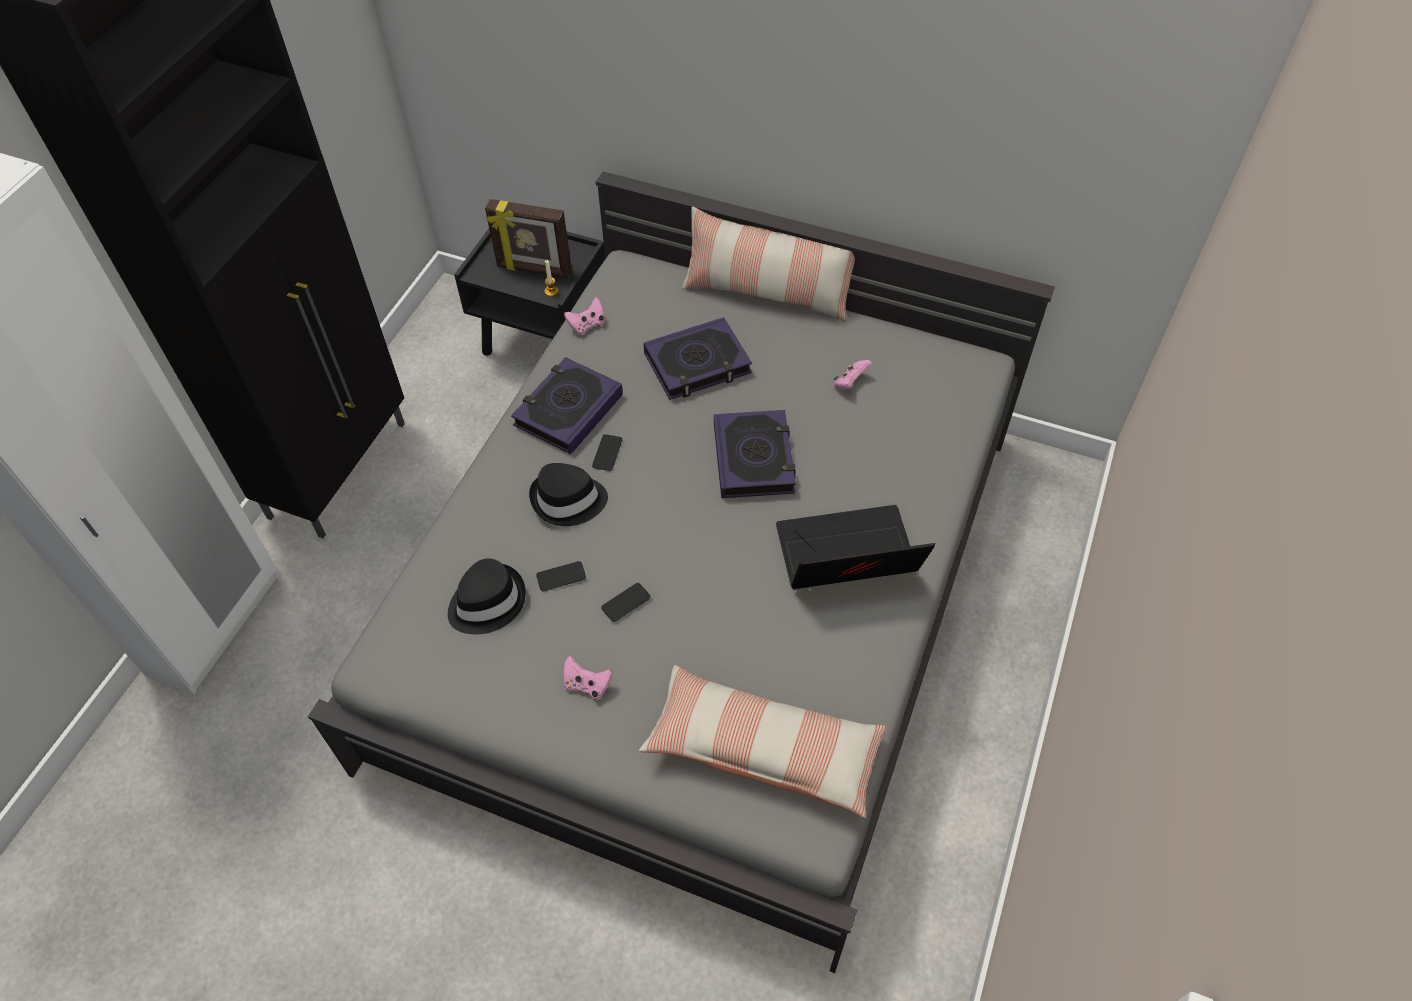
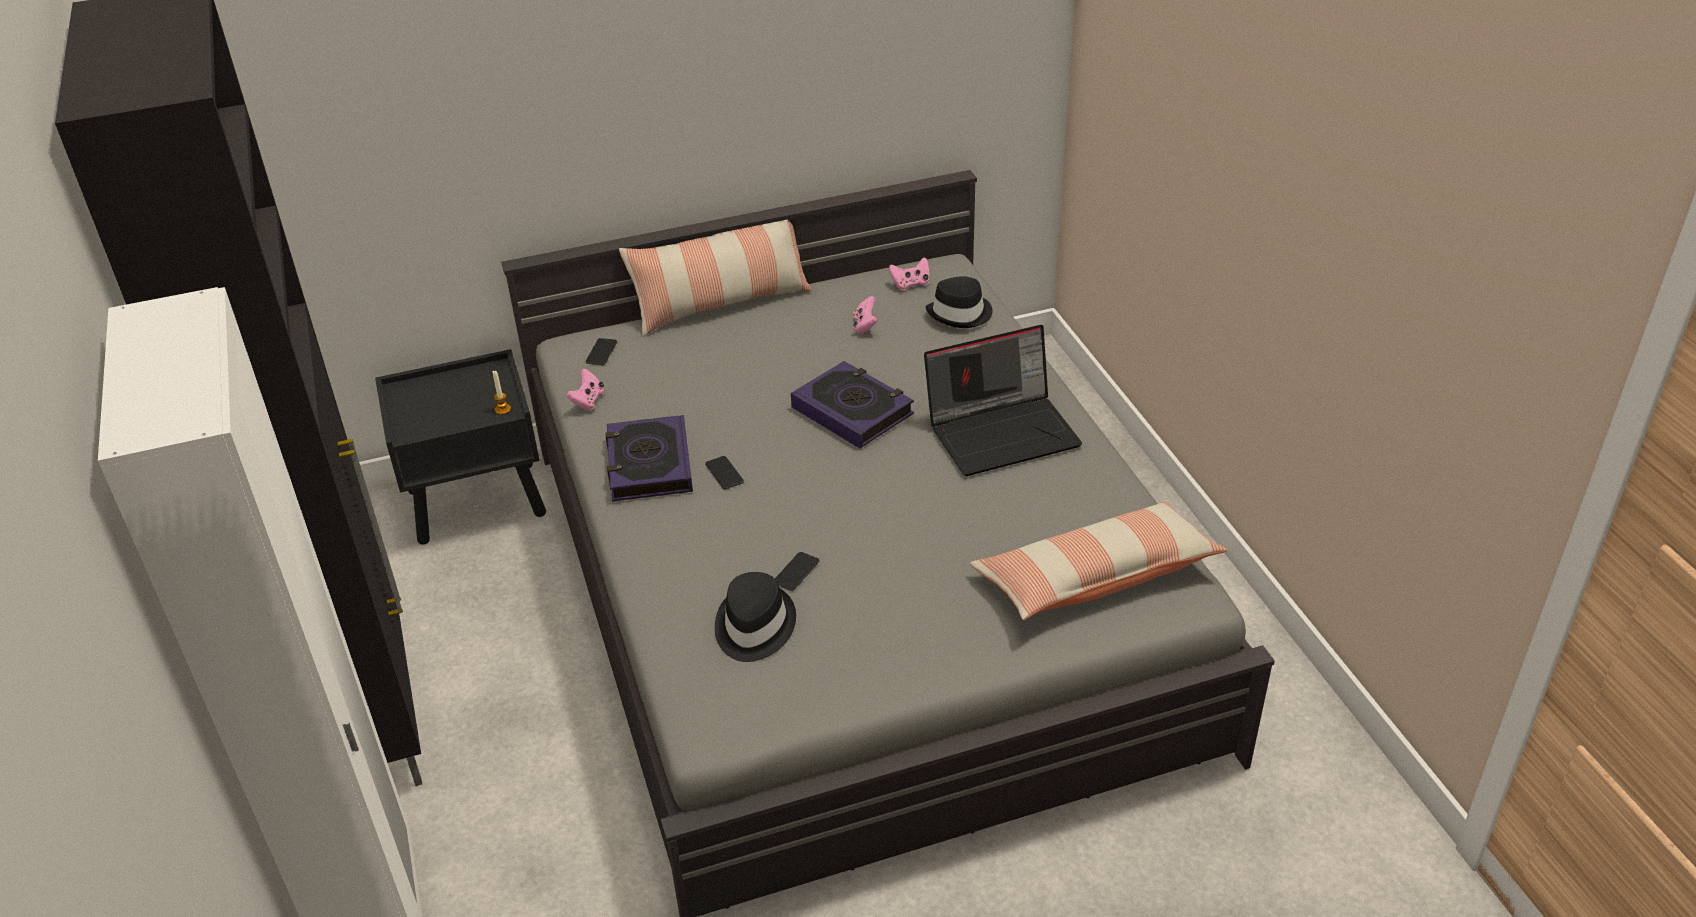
camera: 40 degrees left, 15 degrees down
(534, 269) = (463, 403): picture frame -> none
(568, 501) = (733, 522): black hat -> black hat (960, 314)
(587, 685) = (911, 626): pink game controller -> pink game controller (910, 284)
(626, 602) = (872, 557): phone -> phone (601, 352)
(697, 364) = (724, 377): book -> none
(845, 559) = (1003, 431): laptop -> laptop turned 150 degrees counterclockwise

